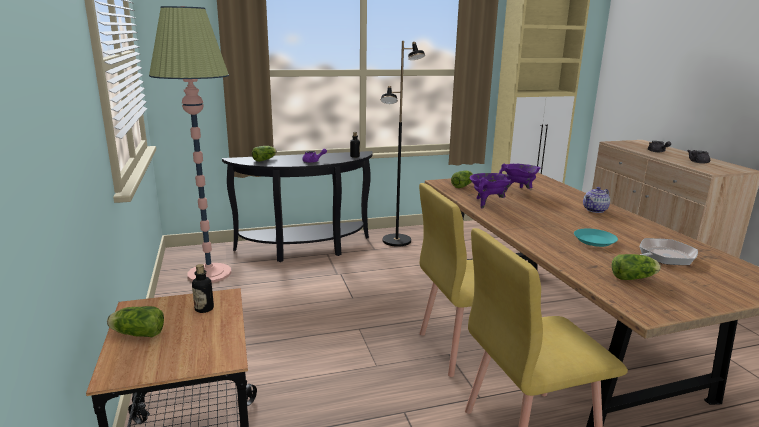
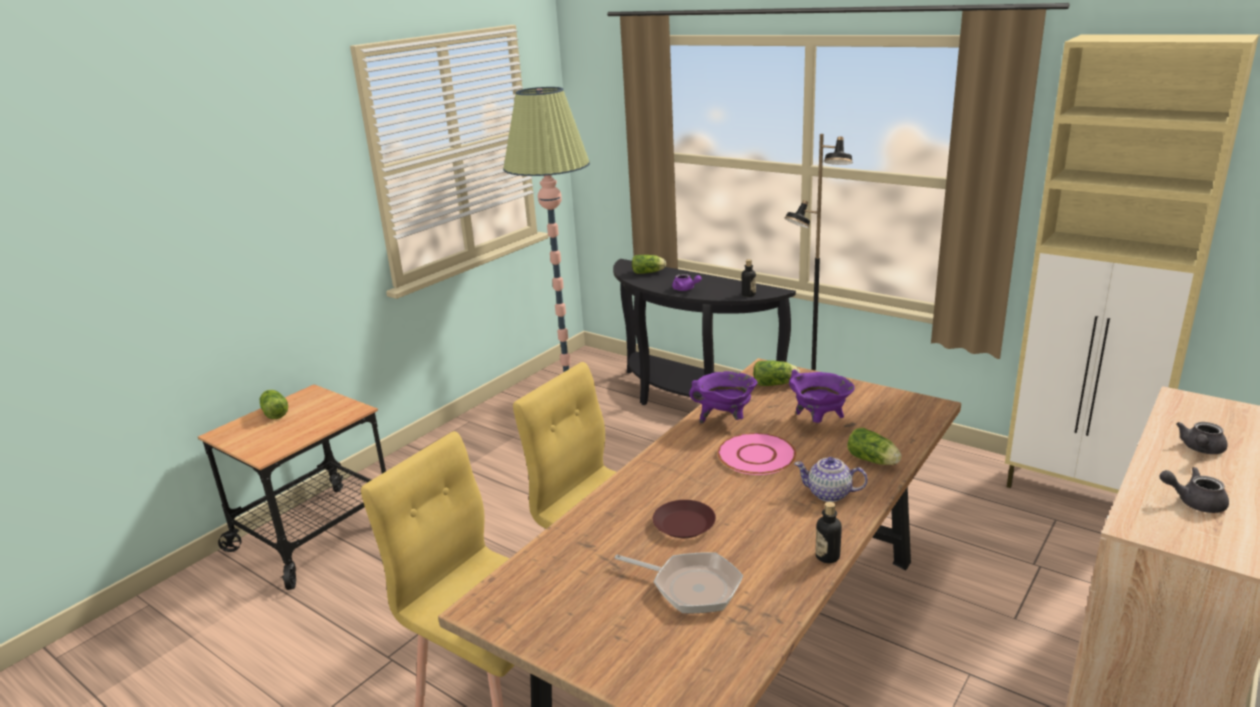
camera: 55 degrees right, 5 degrees up
(204, 309) = (329, 414): bottle -> bottle (827, 556)
(537, 209) = (756, 455): none -> pink plate
(594, 241) = (683, 524): turquoise plate -> brown plate
(634, 278) = (581, 580): lettuce -> lettuce (874, 461)

